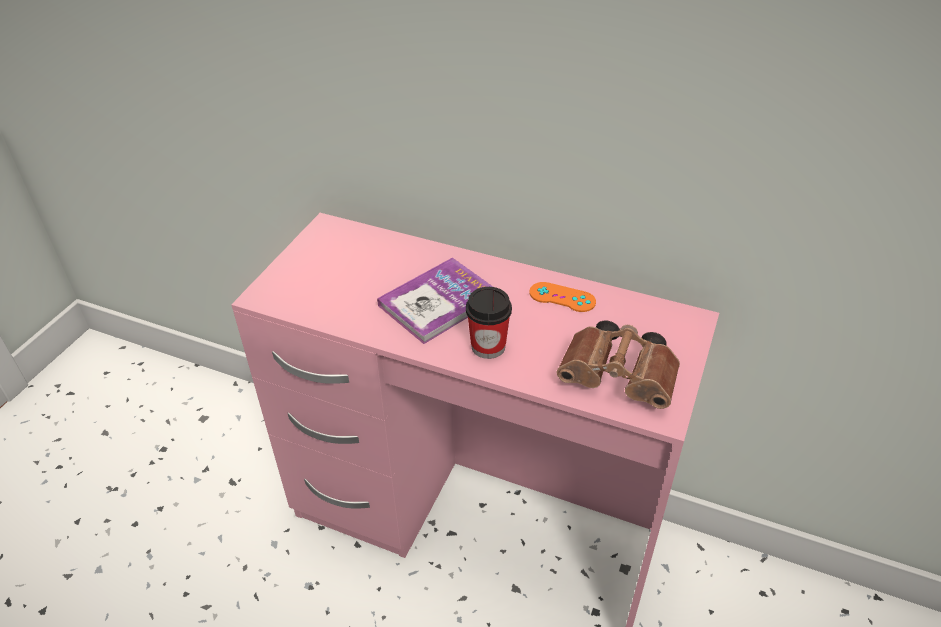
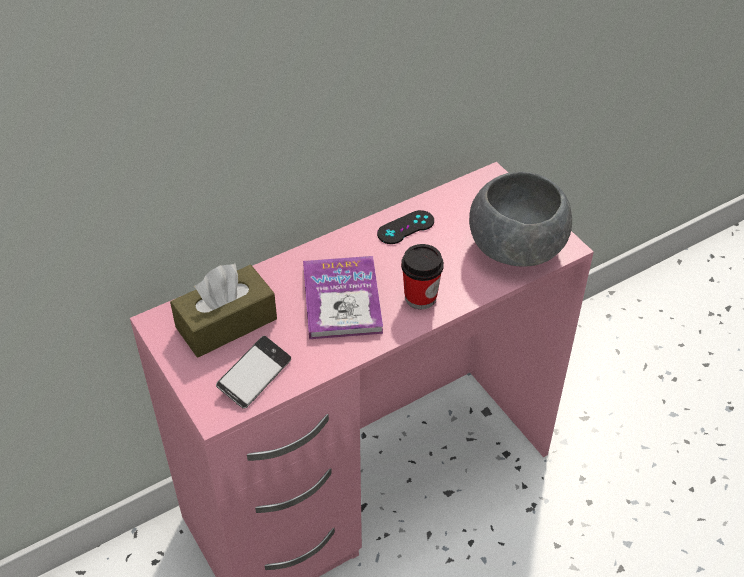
camera: 55 degrees left, 5 degrees up
(314, 297) = (254, 376): none -> phone
(355, 256) = (226, 323): none -> brown tissue box
(562, 297) = (405, 227): orange game controller -> black game controller
(621, 379) = (516, 247): brown binoculars -> grey bowl

